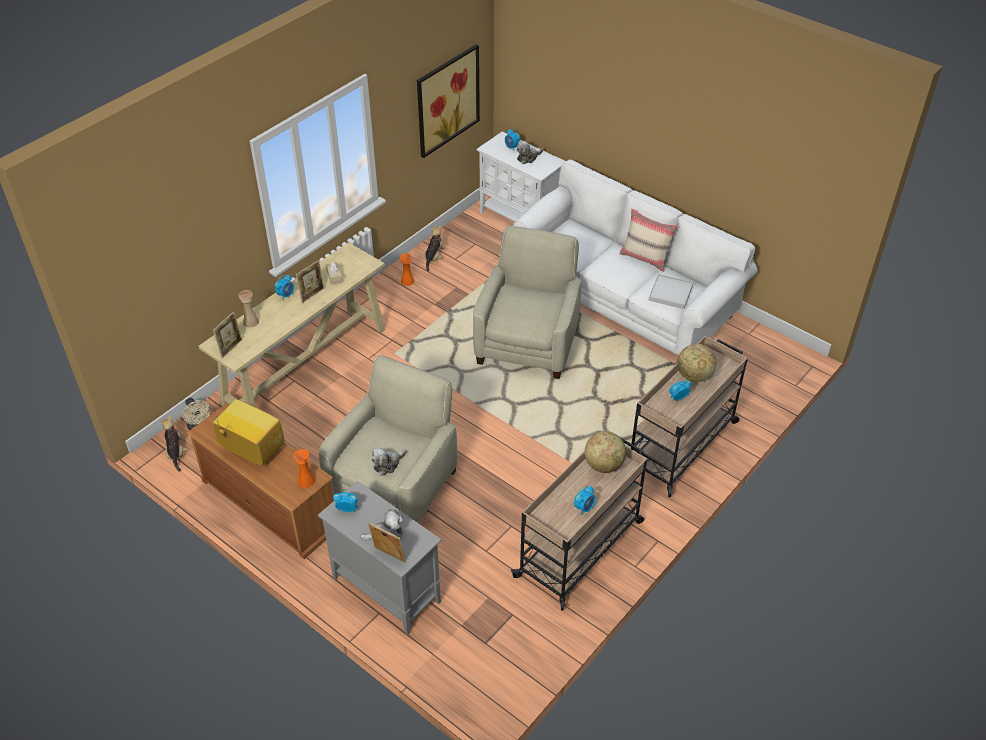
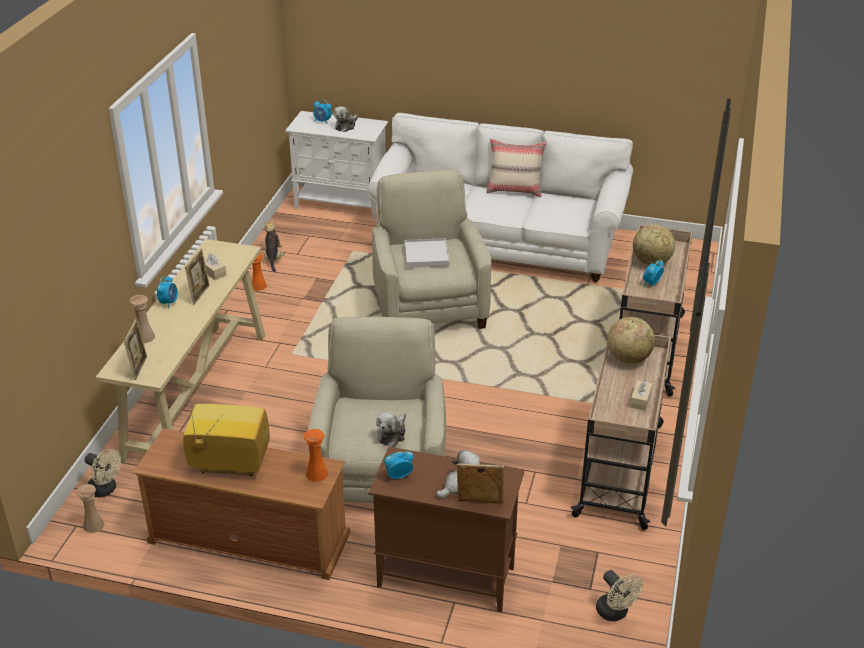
camera: 25 degrees left, 10 degrees down
(176, 453) = (94, 525): plush toy -> beige vase
(385, 589) = (444, 577): grey cabinet -> brown cabinet
(447, 100) = (254, 73): picture -> none
(490, 671) = (615, 613): none -> beige fan
(584, 508) = (640, 400): alarm clock -> beige tissue box
(670, 293) = (562, 211): white tray -> white tray (426, 255)

